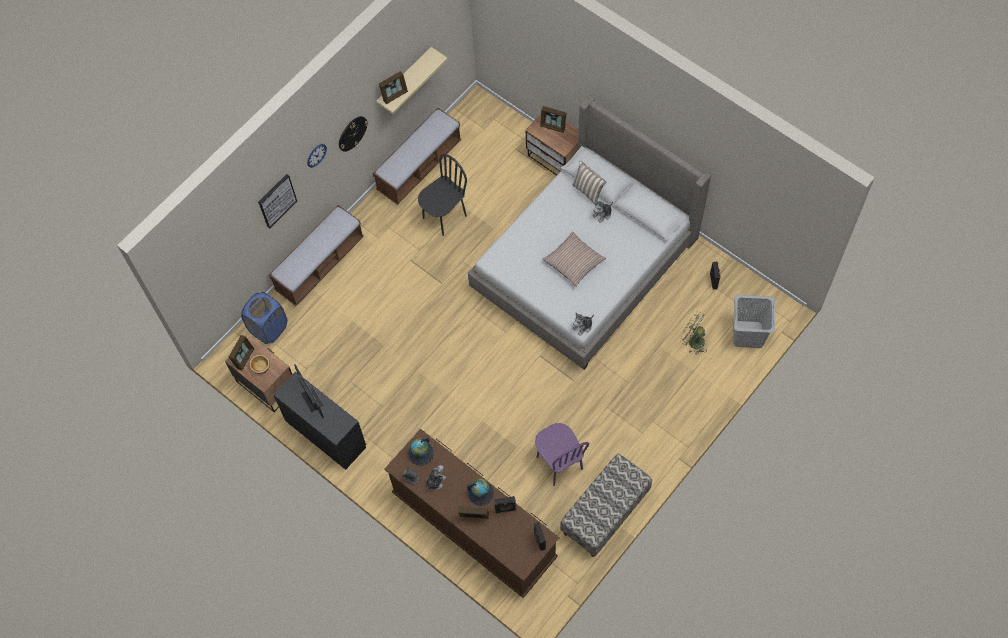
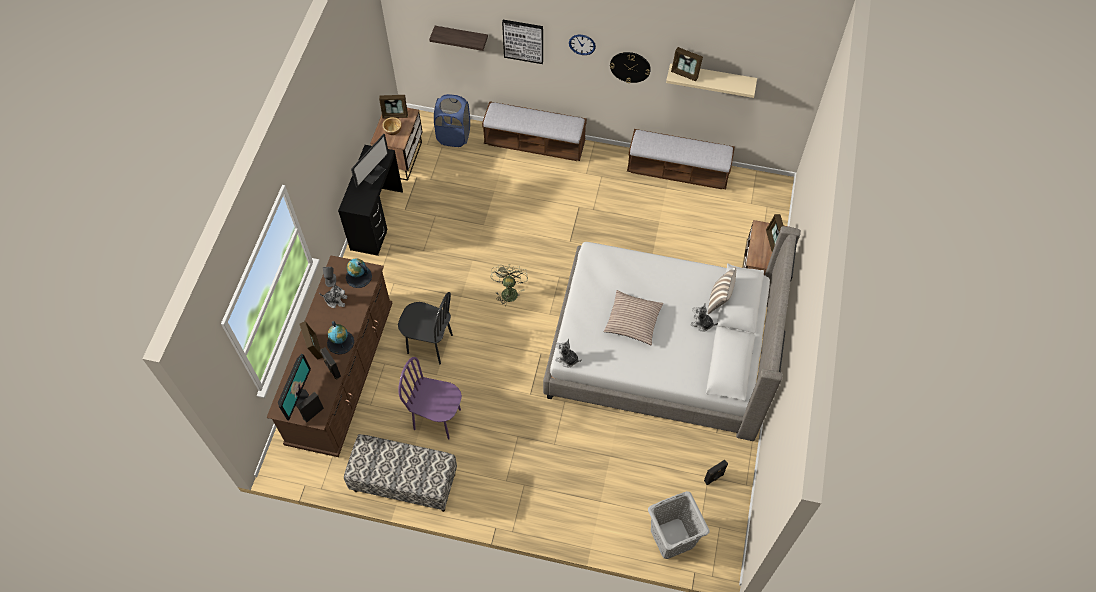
camera: 60 degrees right, 5 degrees down
(233, 250) = (461, 37): none -> shelf
(444, 216) = (639, 213): black chair -> black chair (430, 344)
(518, 546) = (299, 397): none -> monitor
(559, 463) = (437, 419): purple chair -> purple chair turned 75 degrees clockwise
(692, 341) = (633, 486): green fan -> green fan (509, 291)

